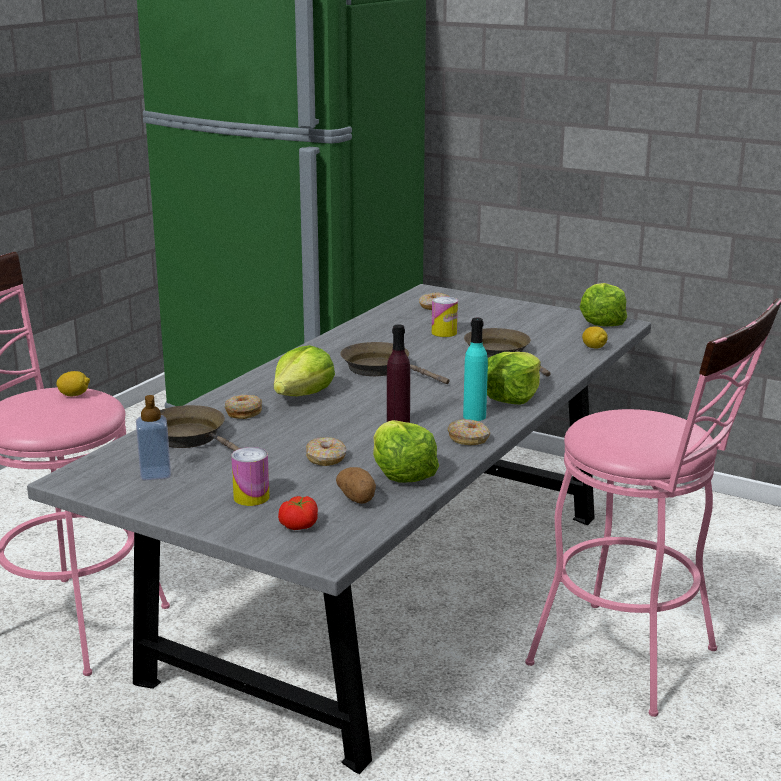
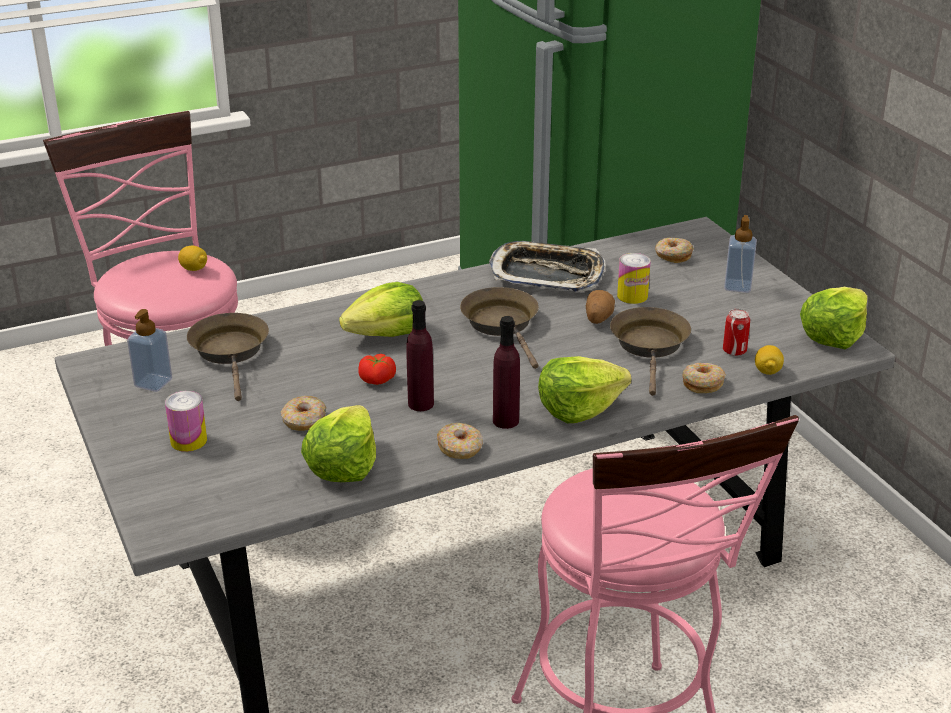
camera: 35 degrees right, 10 degrees up
(243, 412) = (309, 337): donut -> donut (702, 384)
(300, 526) = (183, 489): tomato -> tomato (377, 380)
(357, 499) = (267, 479): potato -> potato (598, 318)
(365, 335) = (547, 274): none -> tray
(474, 416) = (505, 421): turquoise bottle -> purple bottle
(503, 312) = (737, 286): none -> soap dispenser
(557, 343) = (734, 351): none -> can

